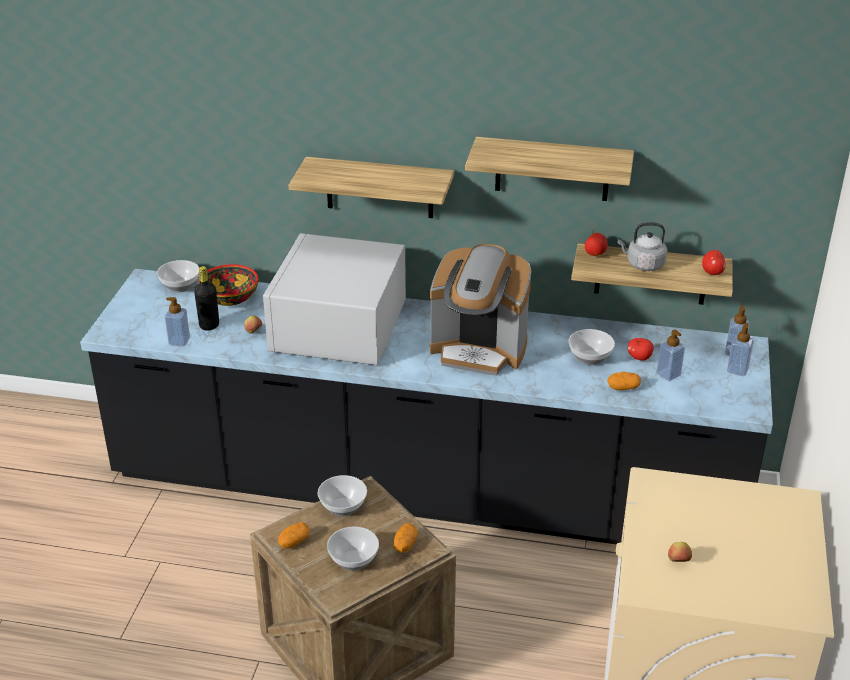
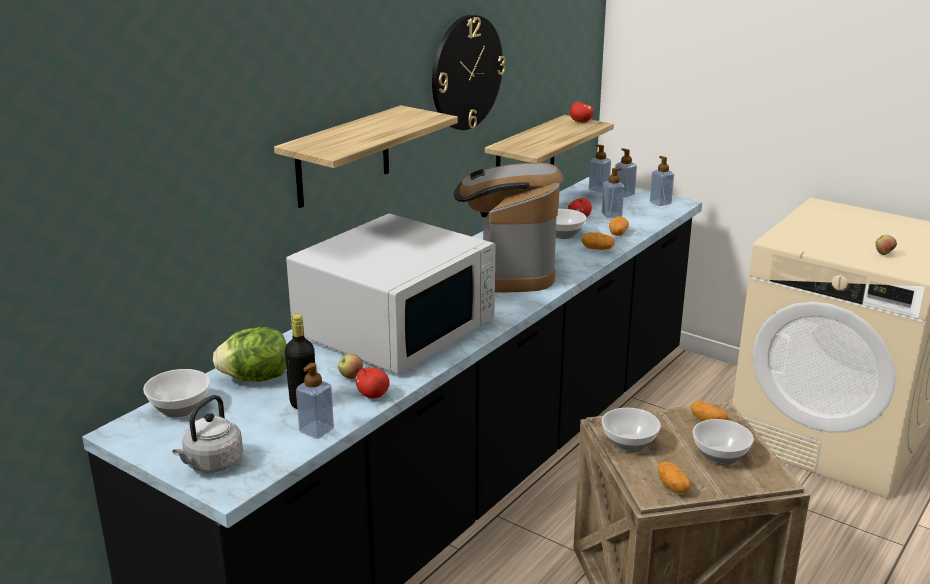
camera: 65 degrees left, 10 degrees down
(230, 298) = (256, 378): bowl -> lettuce
(338, 327) = (396, 328): white microwave -> white microwave turned 90 degrees counterclockwise
(479, 350) = (508, 272): coffee machine -> coffee machine turned 135 degrees clockwise
(552, 169) = (466, 72): shelf -> wall clock
(572, 384) = (597, 249): none -> potato
(595, 254) = (511, 145): apple -> apple (373, 395)
(643, 265) = (546, 136): grey kettle -> grey kettle (212, 464)
(736, 397) = (660, 203): none -> soap dispenser

